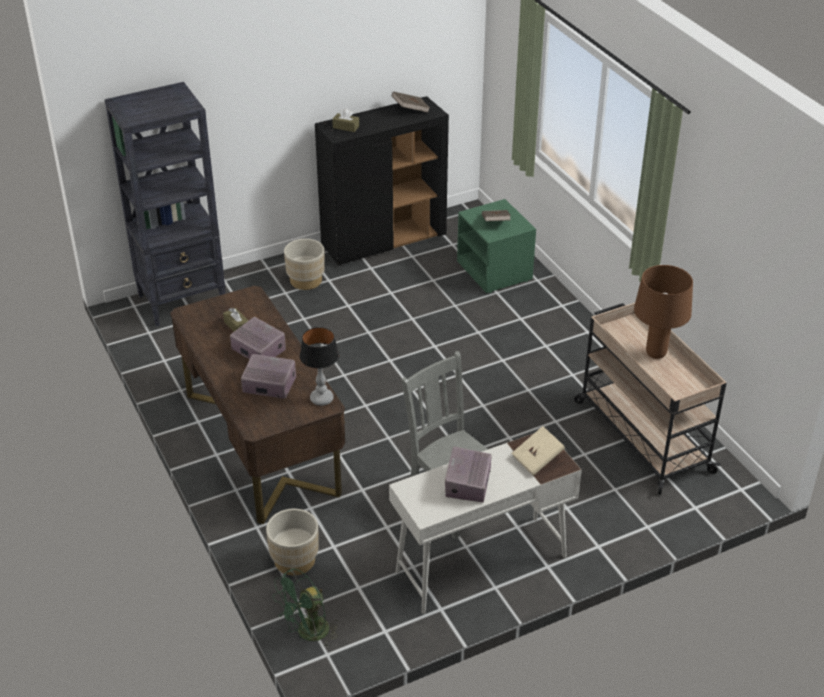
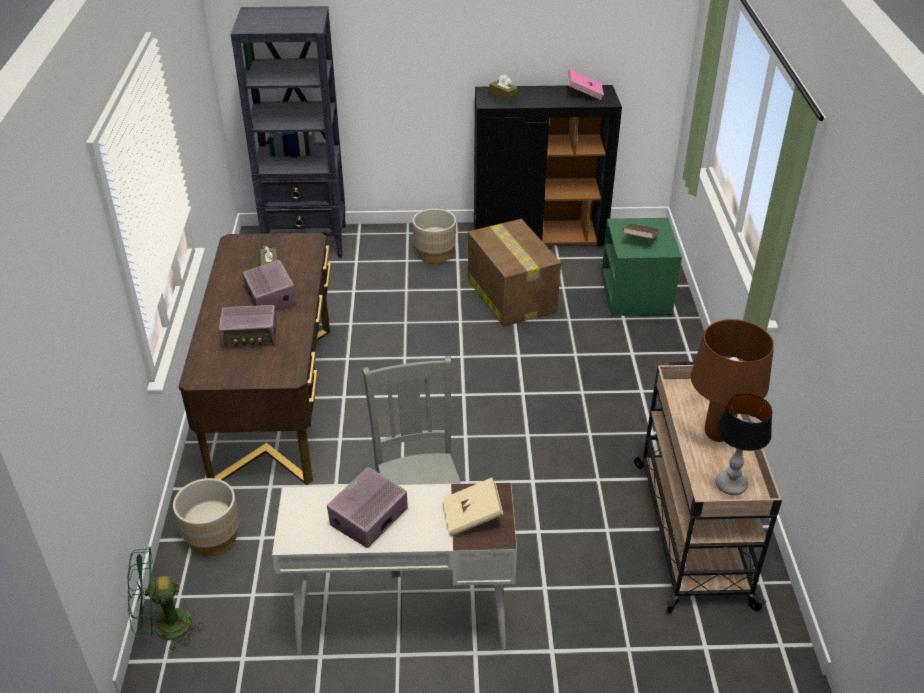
camera: 25 degrees right, 0 degrees up
(269, 385) = (250, 336): radio -> radio turned 135 degrees clockwise
(321, 398) = (290, 366): table lamp -> table lamp (730, 484)
(394, 298) = (510, 295): none -> cardboard box
(410, 109) = (584, 93): brown book -> pink book

